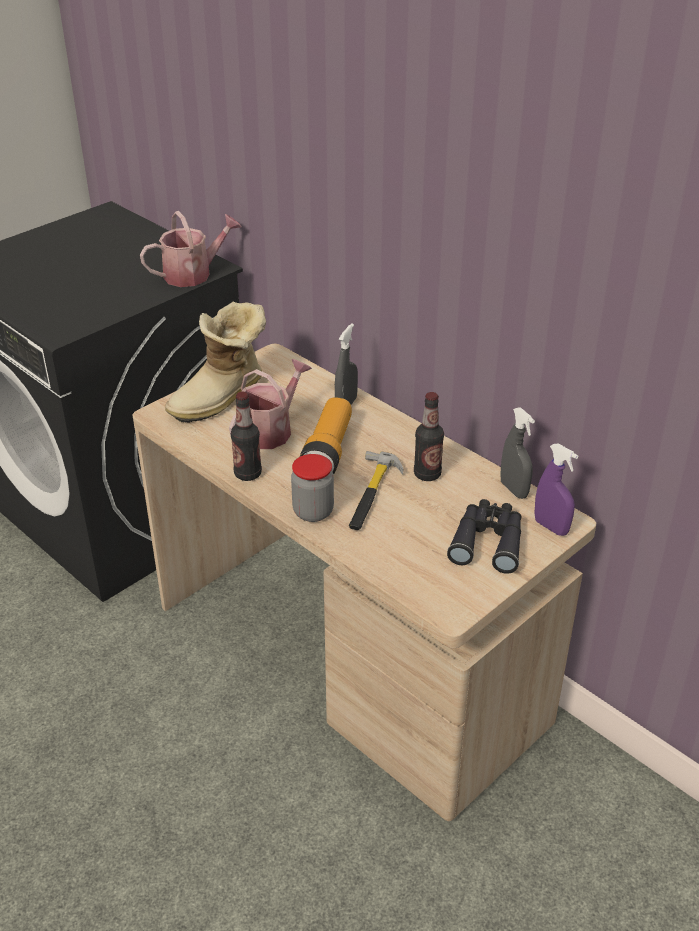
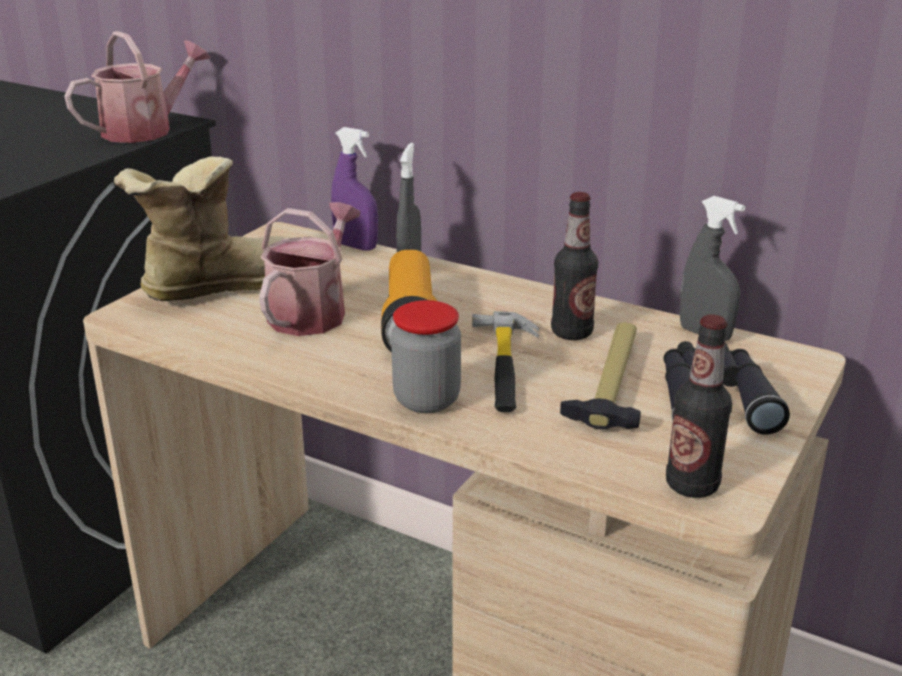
camera: 15 degrees left, 10 degrees down
(222, 398) = (221, 285): boot -> boot turned 150 degrees counterclockwise
(248, 474) = (299, 367): bottle -> bottle (692, 485)
(431, 518) = (611, 383): none -> hammer
(551, 527) = (788, 369): purple spray bottle -> purple spray bottle (356, 246)

